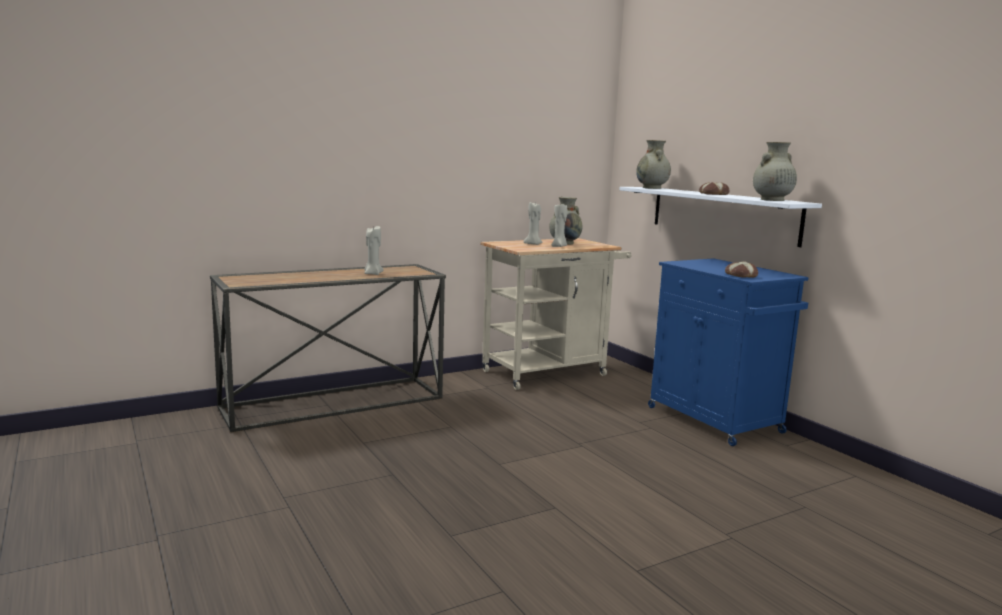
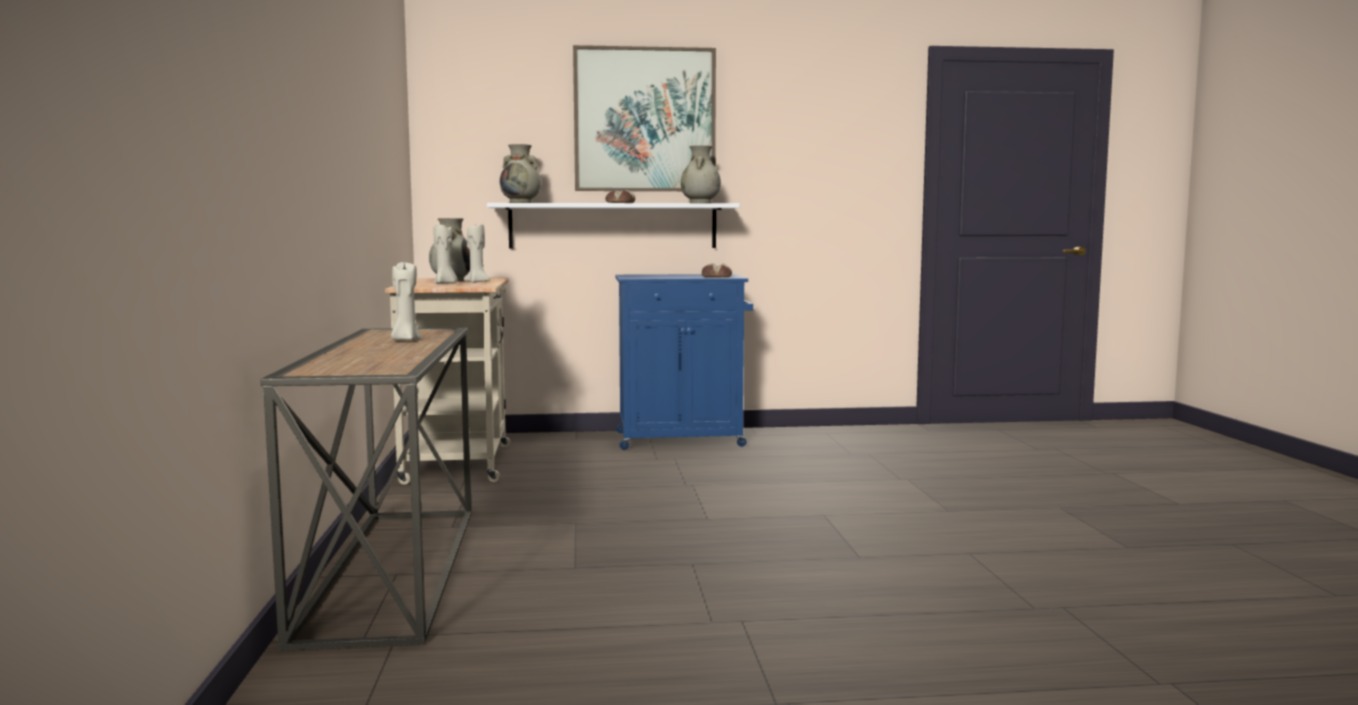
camera: 65 degrees left, 5 degrees down
(757, 115) = (644, 120): none -> picture

